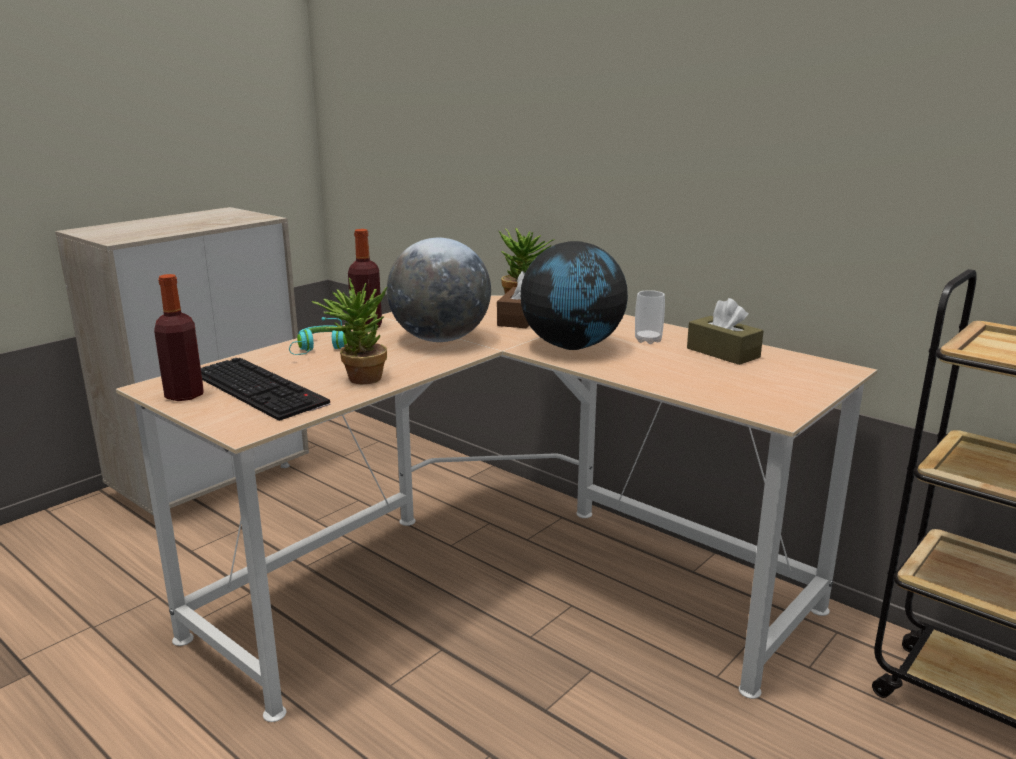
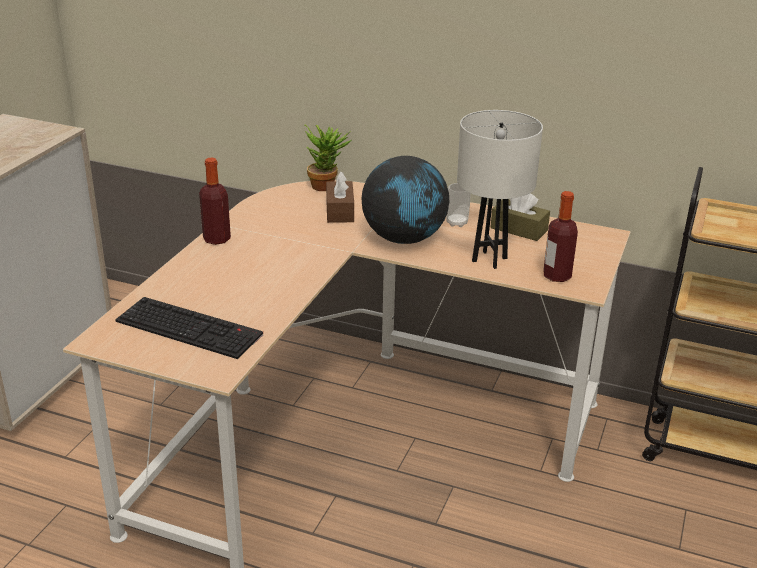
camera: 20 degrees left, 10 degrees up
(184, 395) = (132, 346): bottle -> bottle (557, 276)
(319, 349) = (199, 273): turquoise headphones -> none
(358, 378) = (261, 303): potted plant -> none
(440, 339) = (292, 246): globe -> none
(664, 374) = (489, 259): none -> white table lamp

